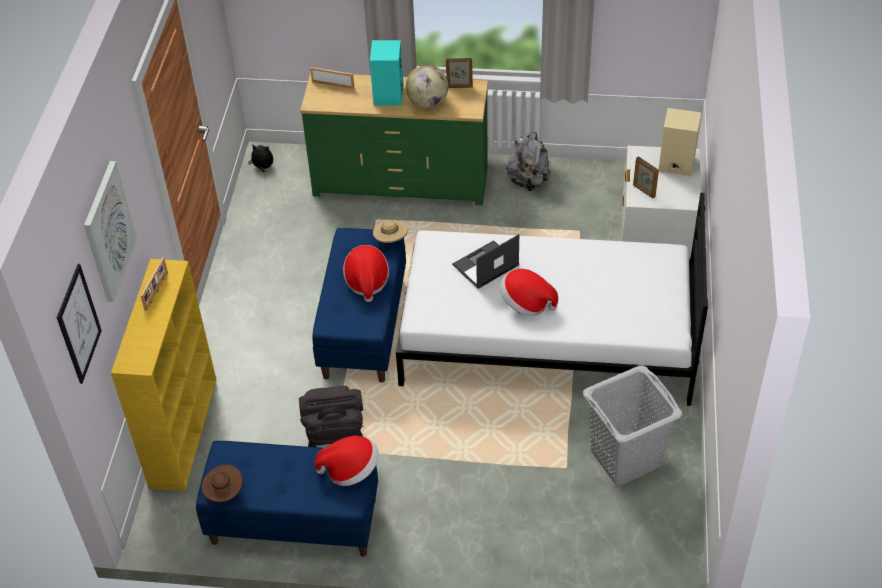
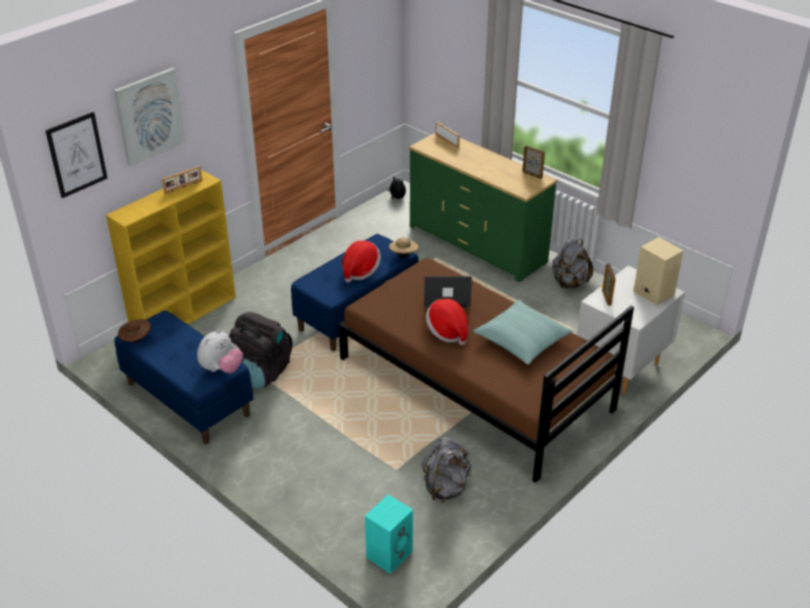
camera: 35 degrees right, 10 degrees down
(350, 470) = (221, 369): hat -> plush toy
(387, 94) = (476, 160): turquoise speaker -> turquoise speaker (389, 553)
(428, 103) = (498, 175): globe -> none
(547, 339) = (474, 384): white bed -> brown bed
(597, 273) = (522, 339): none -> pillow
(624, 457) = (446, 487): grey laundry basket -> grey backpack

